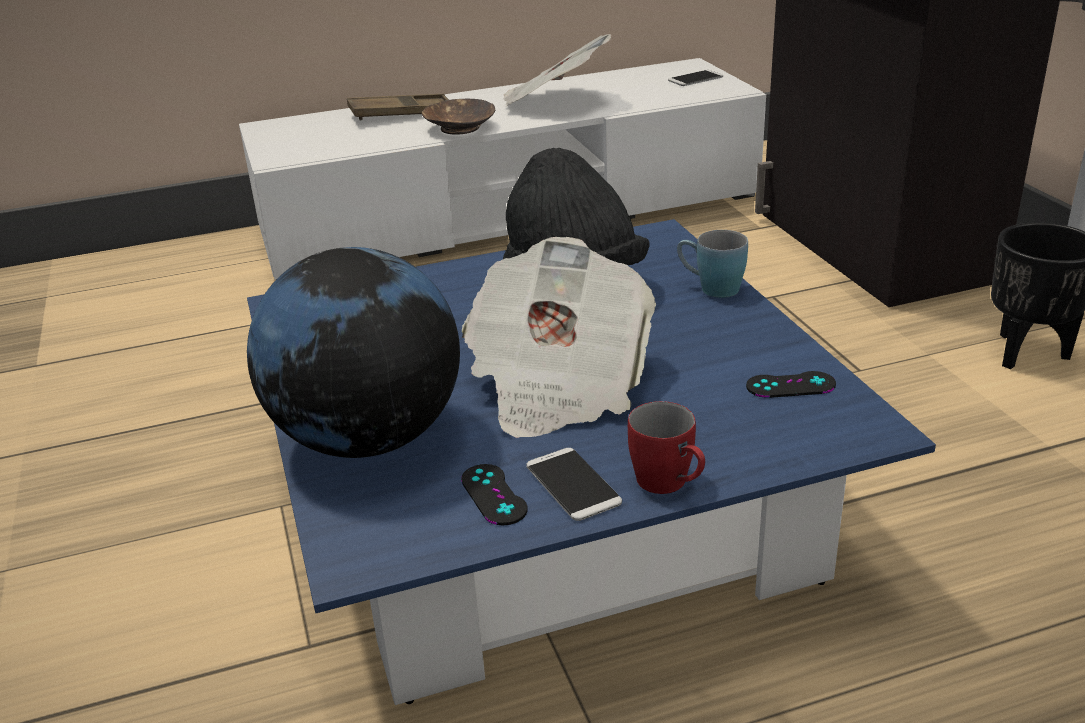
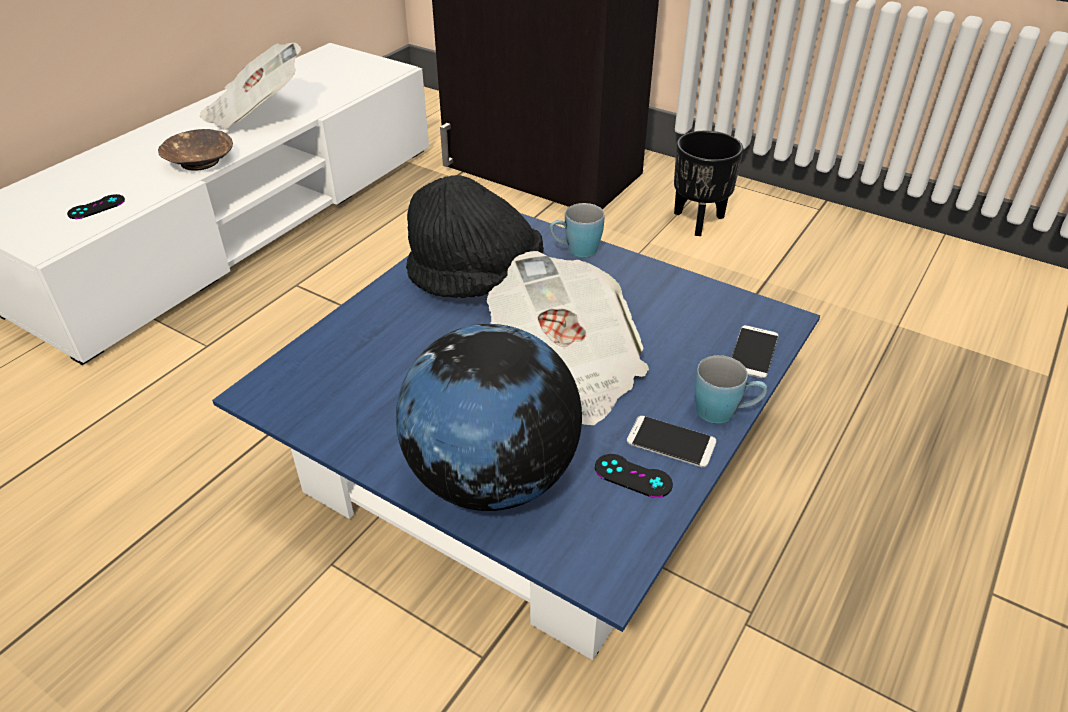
camera: 40 degrees left, 10 degrees up
(401, 114) = (120, 160): brown tray -> none
(670, 485) = (724, 412): red mug -> blue mug
(695, 79) = (351, 64): phone -> phone (753, 352)
(790, 385) = (706, 307): black game controller -> black game controller (96, 207)

